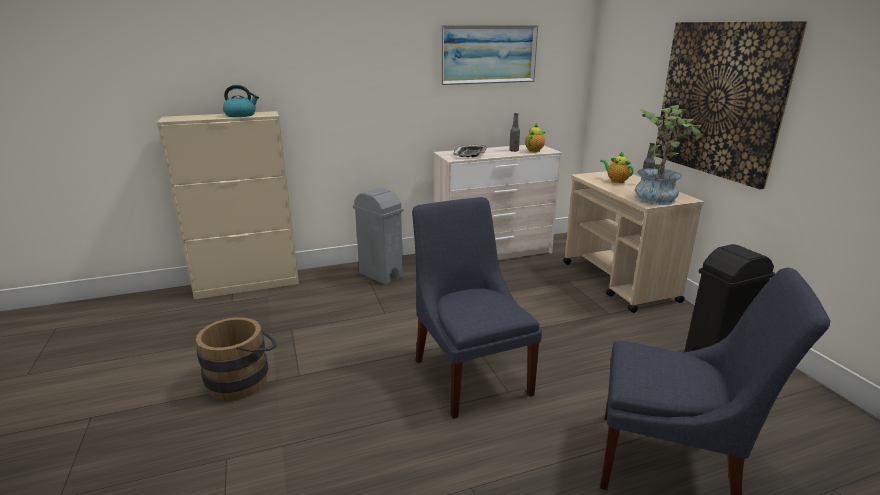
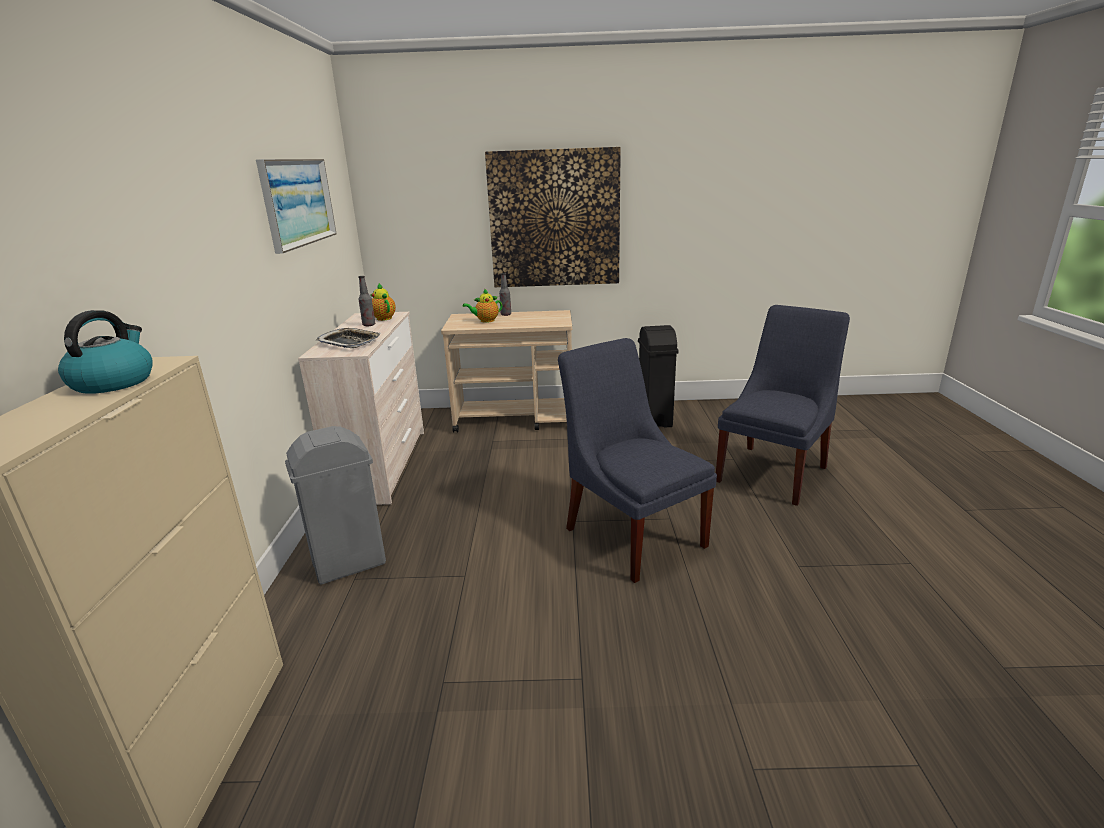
camera: 70 degrees left, 0 degrees up
(243, 379) = (567, 751): brown bucket -> none
(470, 373) = (632, 533): blue chair -> blue chair turned 60 degrees clockwise
(658, 197) = (548, 318): potted plant -> none

